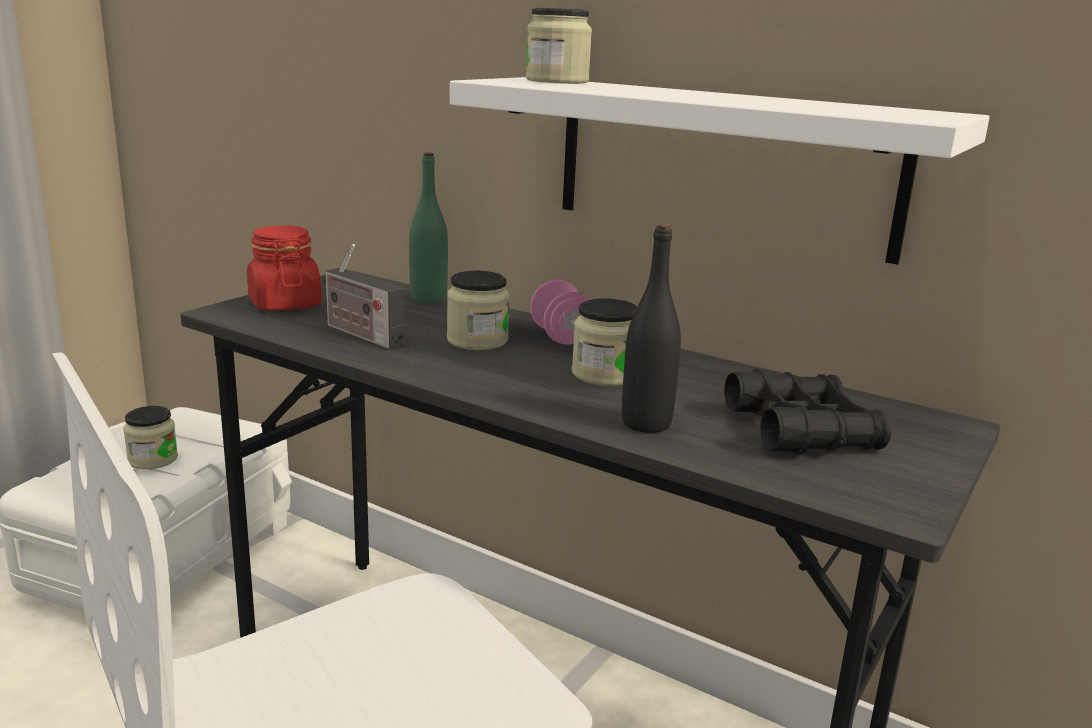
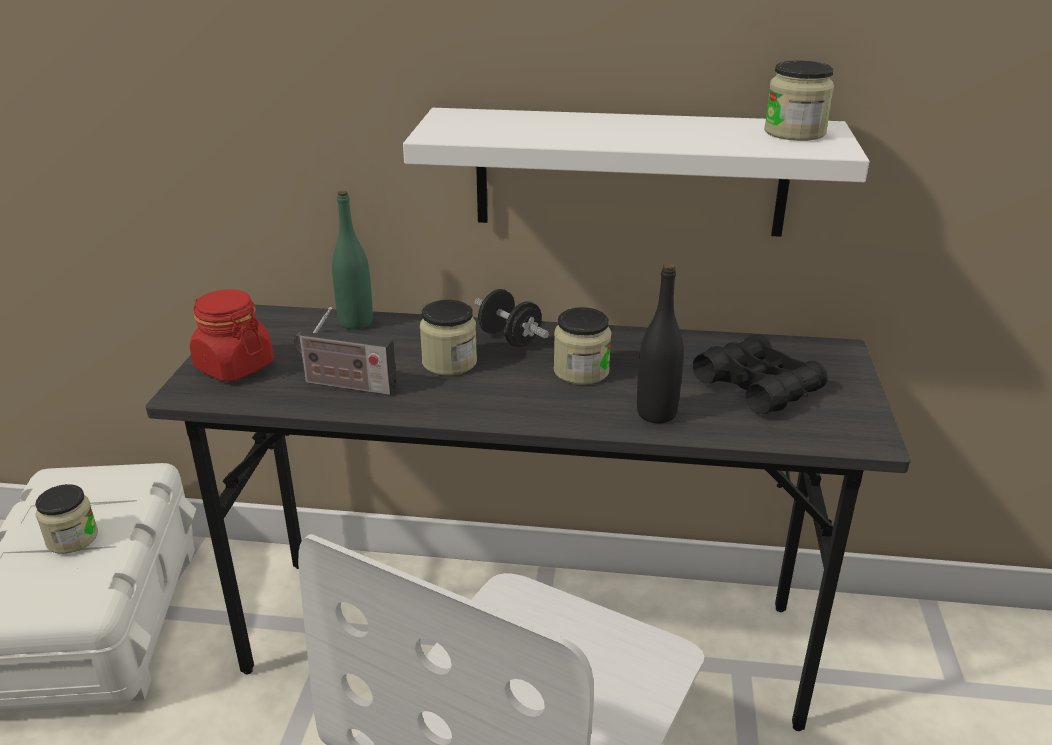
camera: 25 degrees left, 10 degrees up
(557, 81) = (481, 120): jar -> jar (794, 132)
(561, 337) = (510, 338): pink dumbbell -> black dumbbell

